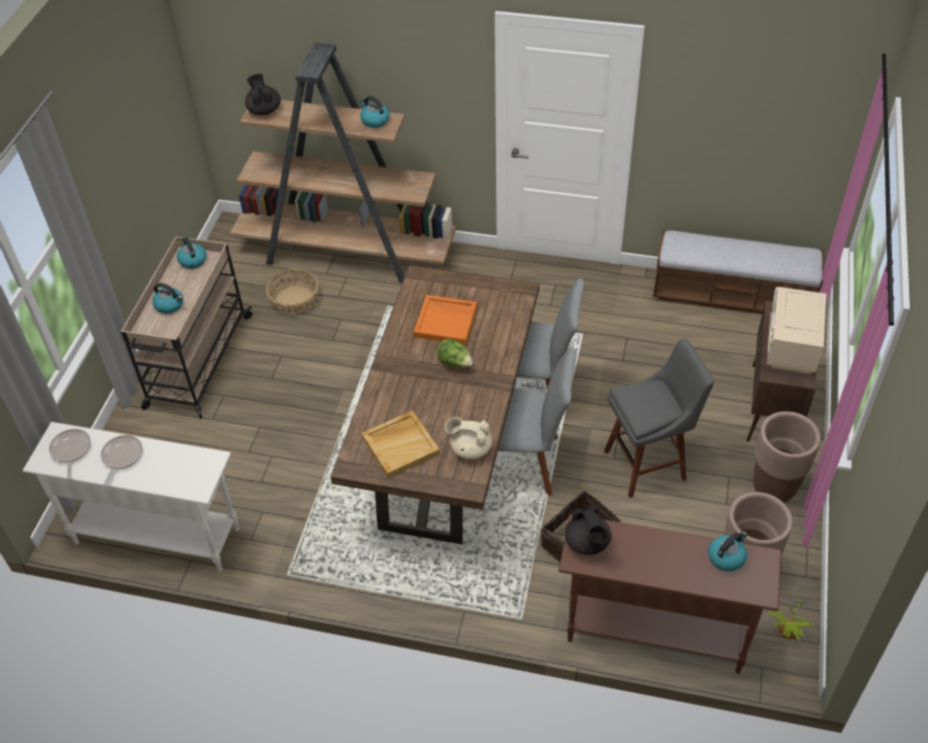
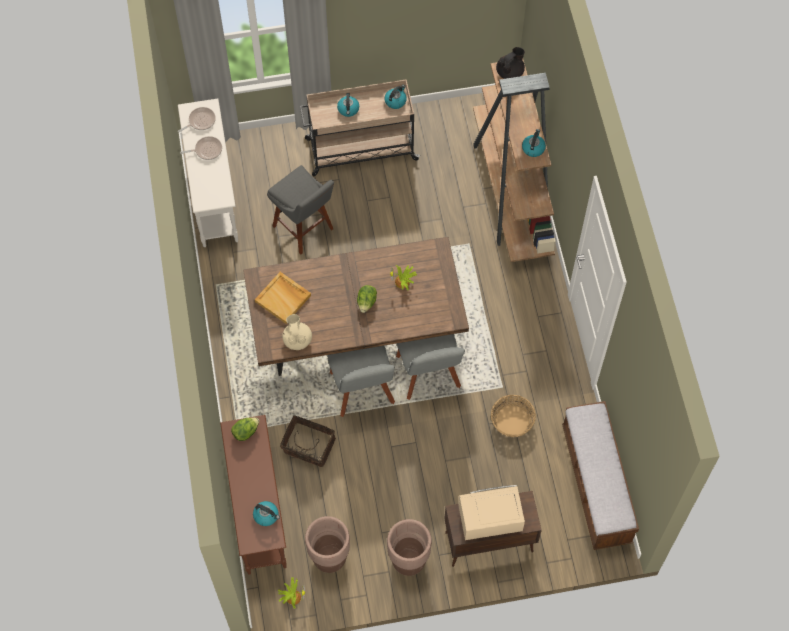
camera: 65 degrees right, 15 degrees up
(295, 299) = (446, 180): basket -> basket (512, 421)
(446, 321) = (403, 282): orange tray -> potted plant
(587, 543) = (245, 432): black teapot -> lettuce
(649, 464) = (395, 471): grey stool -> grey stool (305, 230)

